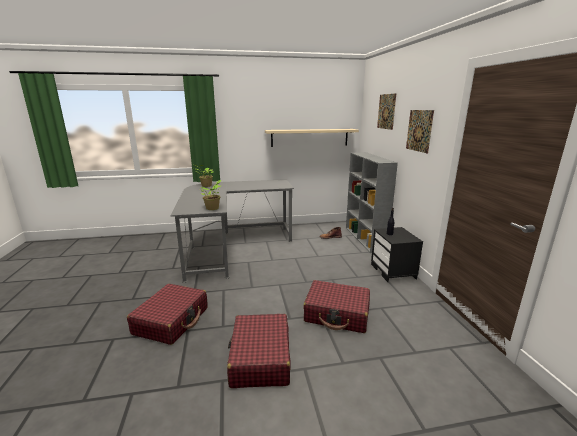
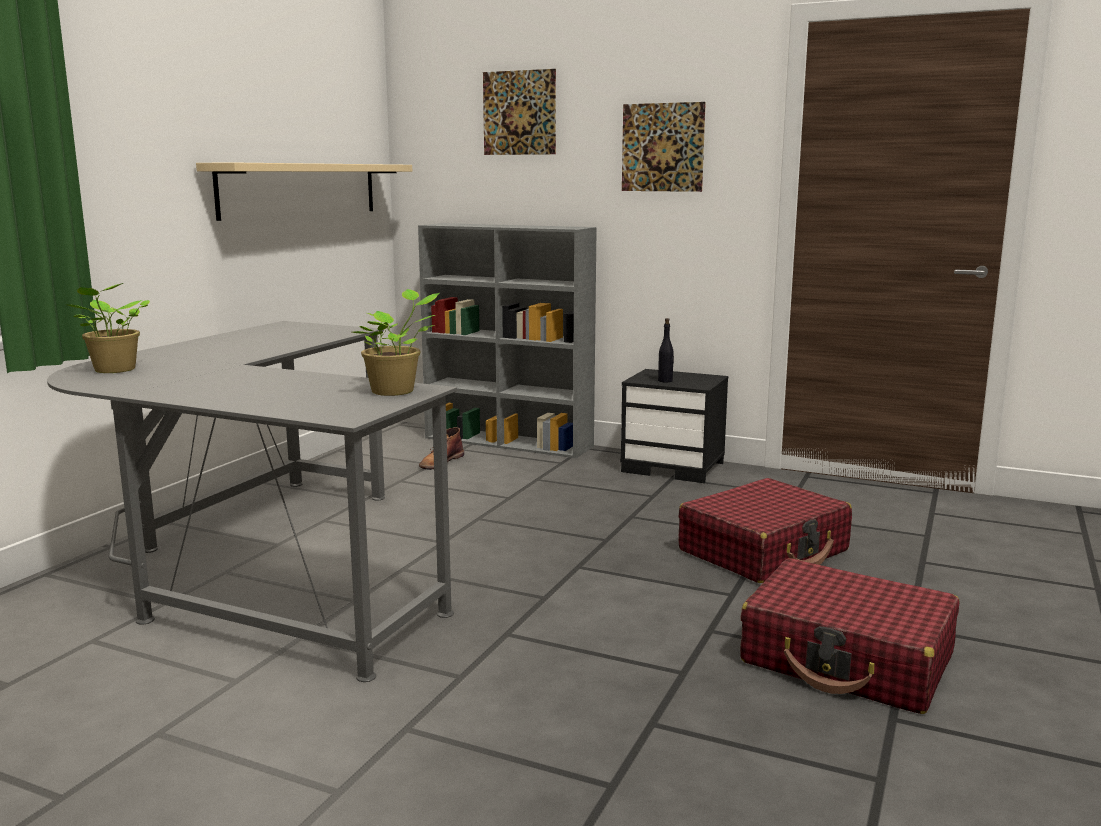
camera: 55 degrees left, 5 degrees down
(172, 320) = (575, 739): red suitcase -> none

